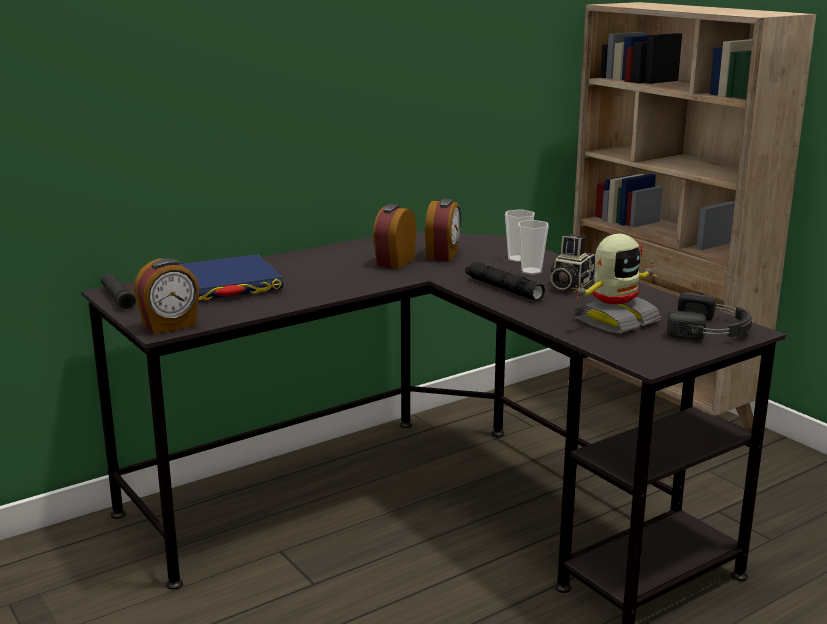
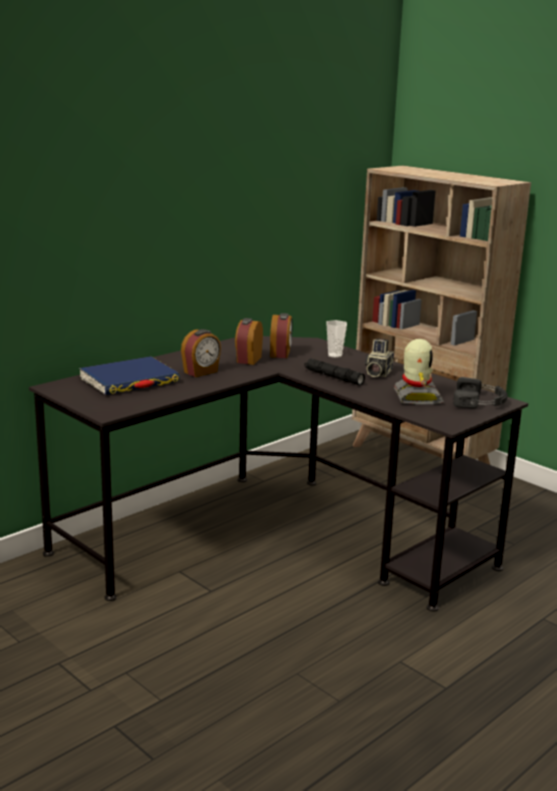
camera: 10 degrees left, 0 degrees up
(117, 298) = (60, 392): black flashlight -> none
(170, 326) = (112, 410): alarm clock -> alarm clock (201, 372)
(531, 271) = (347, 364): cup -> none
(614, 320) = (416, 397): toy robot -> toy robot turned 45 degrees counterclockwise

